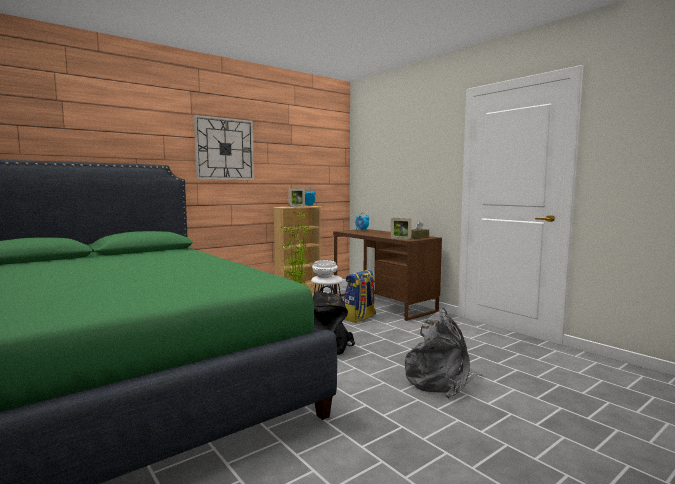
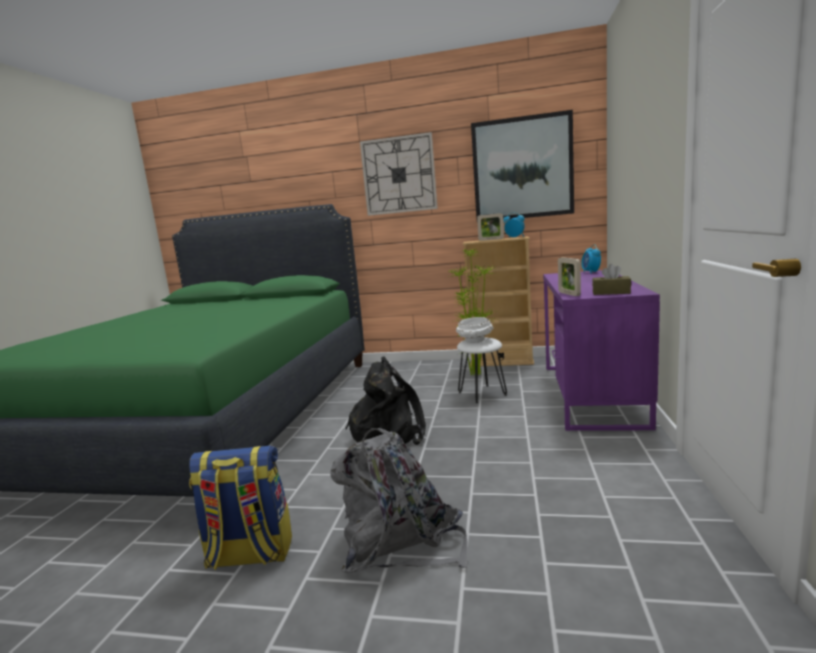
camera: 50 degrees right, 5 degrees up
(308, 159) = (522, 168): none -> picture
(360, 318) = (511, 408): backpack -> backpack (249, 555)
(383, 304) = (590, 394): brown desk -> purple desk

